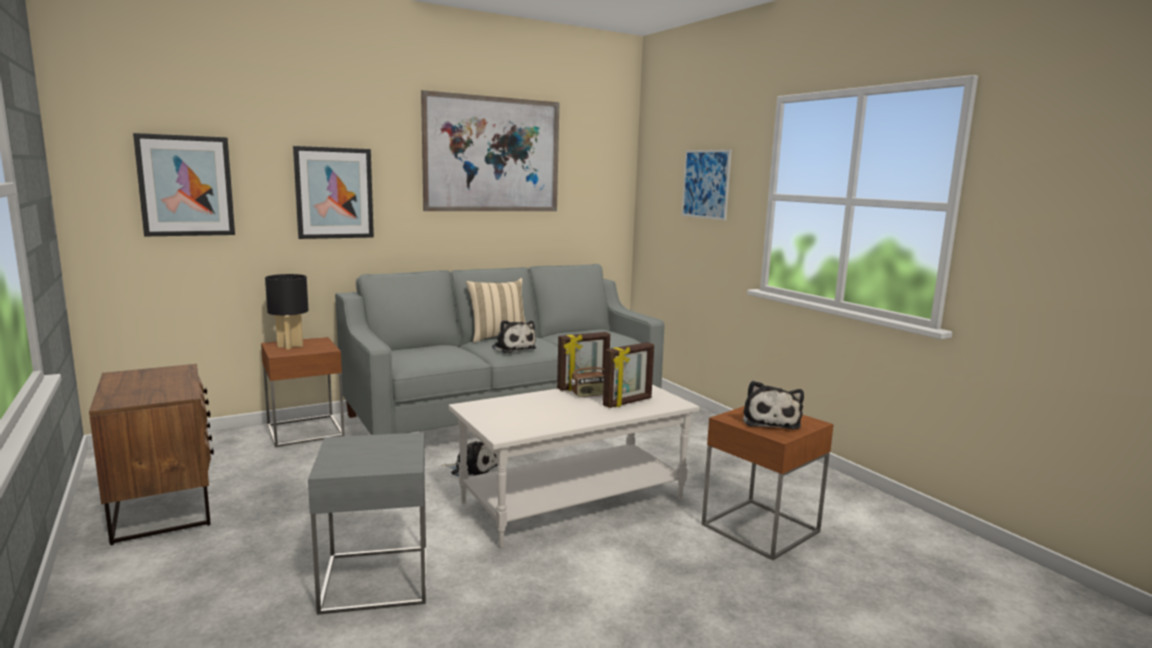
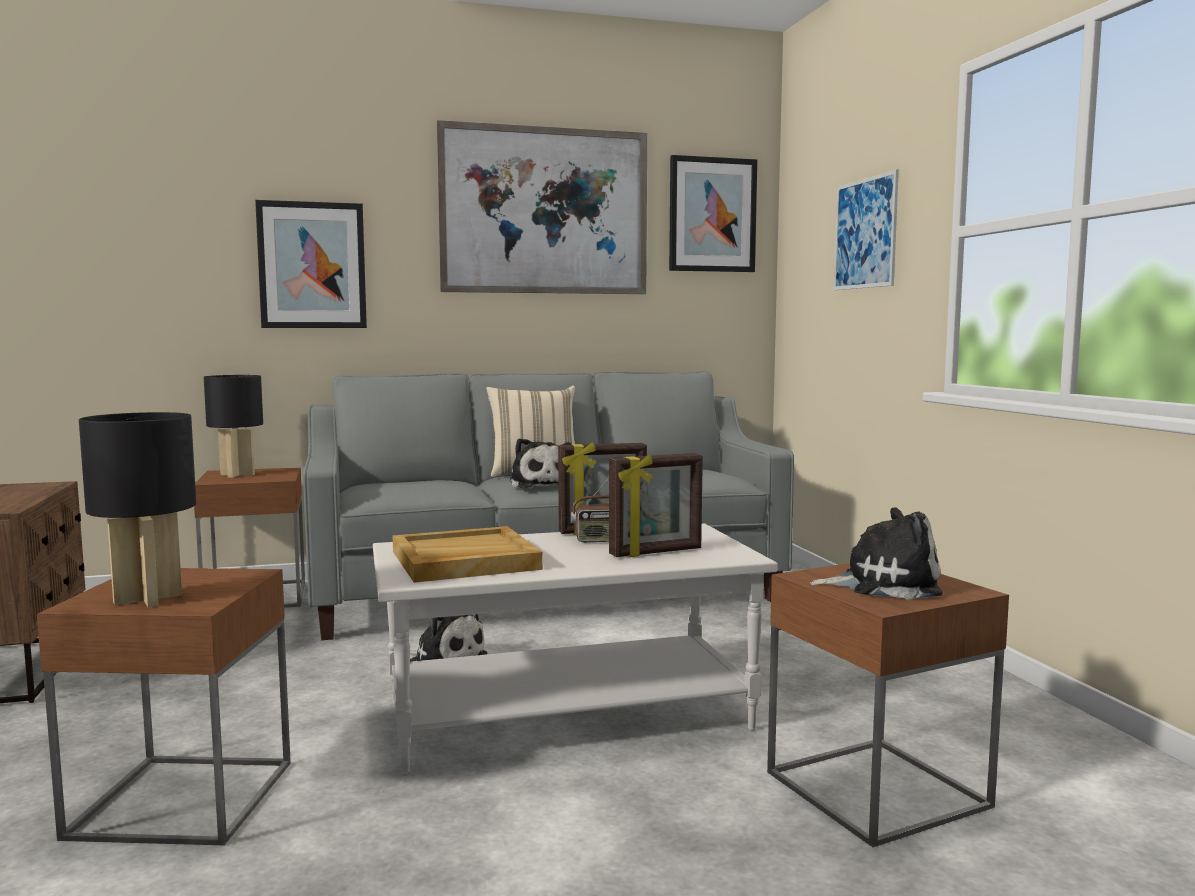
camera: 15 degrees right, 5 degrees down
(186, 186) = (114, 254): picture -> picture (712, 215)
(367, 462) = (149, 598): none -> black table lamp
(376, 579) = (183, 798): grey side table -> brown side table
(521, 416) = (463, 560): none -> beige tray
(770, 421) = (883, 584): plush toy -> plush toy turned 105 degrees counterclockwise

